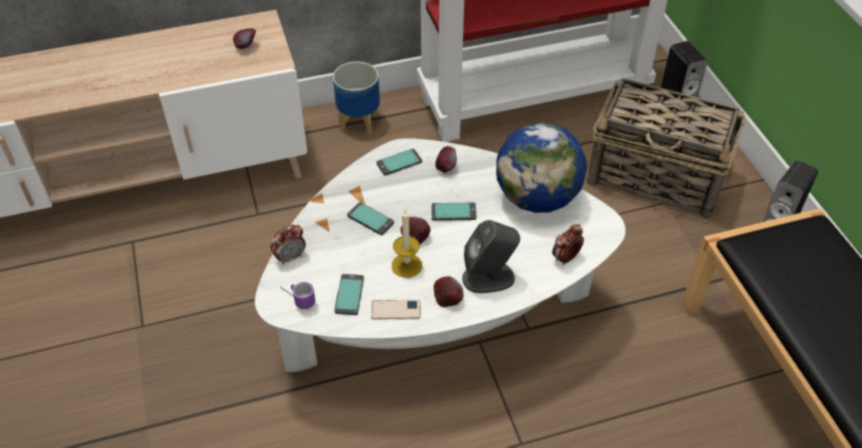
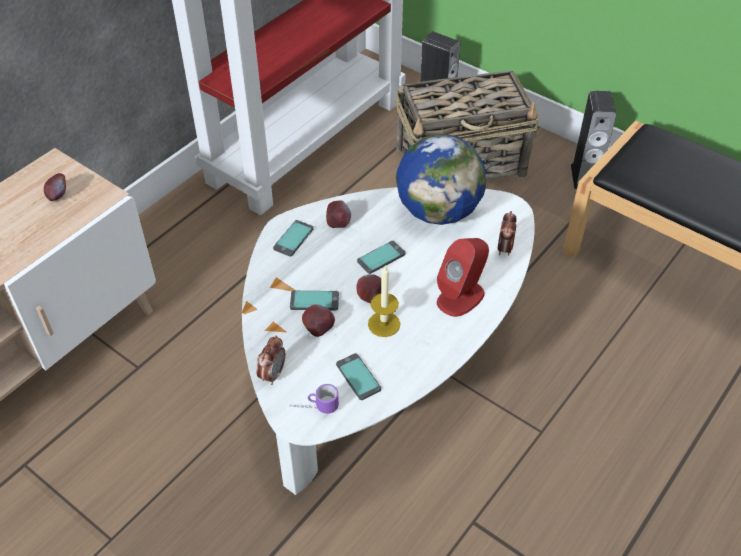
camera: 35 degrees left, 0 degrees up
(359, 122) = (165, 233): planter -> none
(396, 310) = (410, 367): phone -> none
(448, 299) = (445, 333): apple -> apple (319, 327)
(489, 277) = (461, 297): grey speaker -> red speaker

